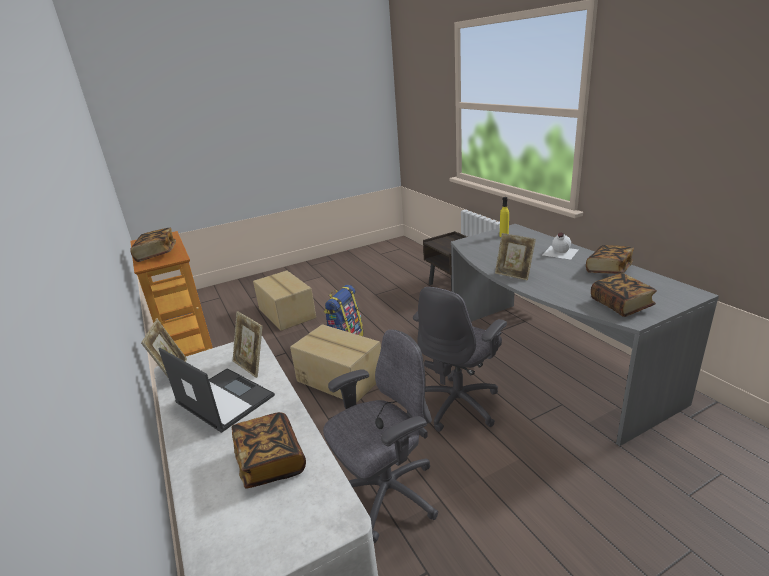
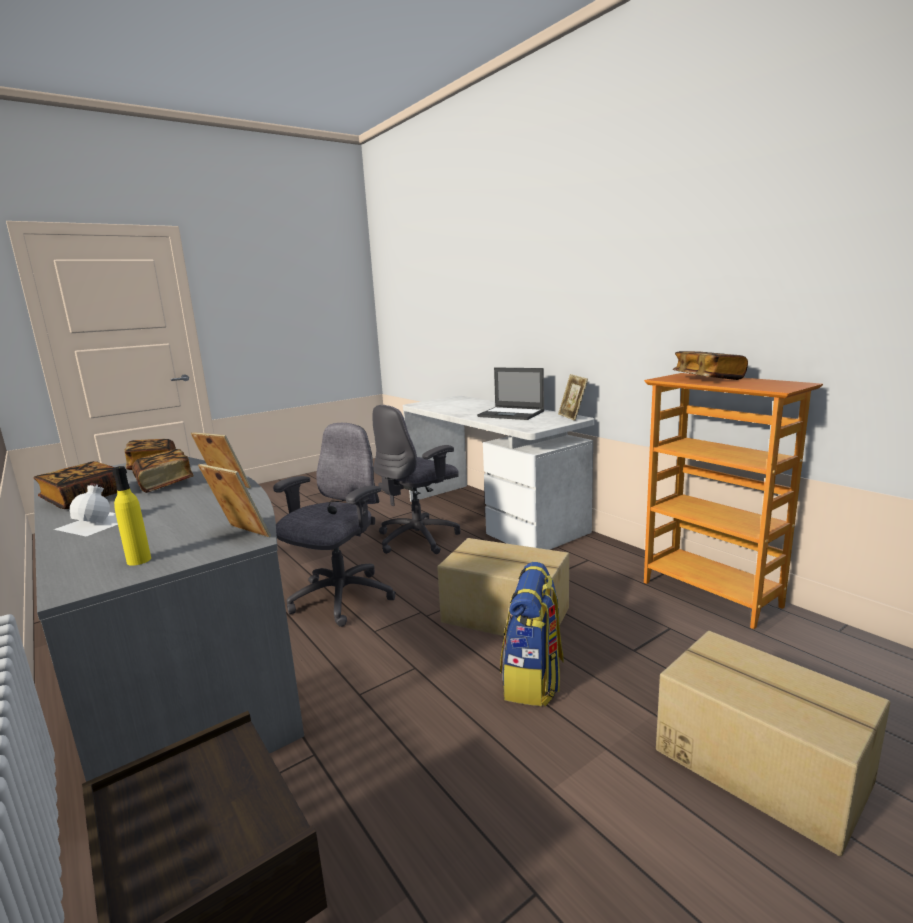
camera: 170 degrees right, 10 degrees down
(252, 365) = (511, 422): picture frame -> picture frame (240, 535)
(270, 461) = (458, 407): book -> book (165, 484)

